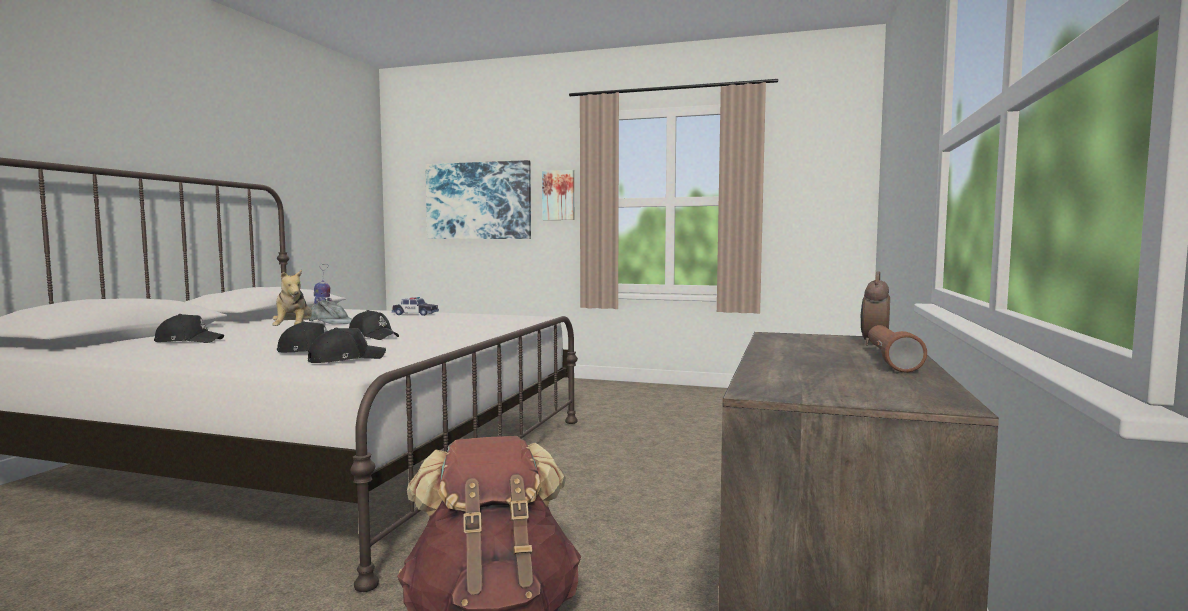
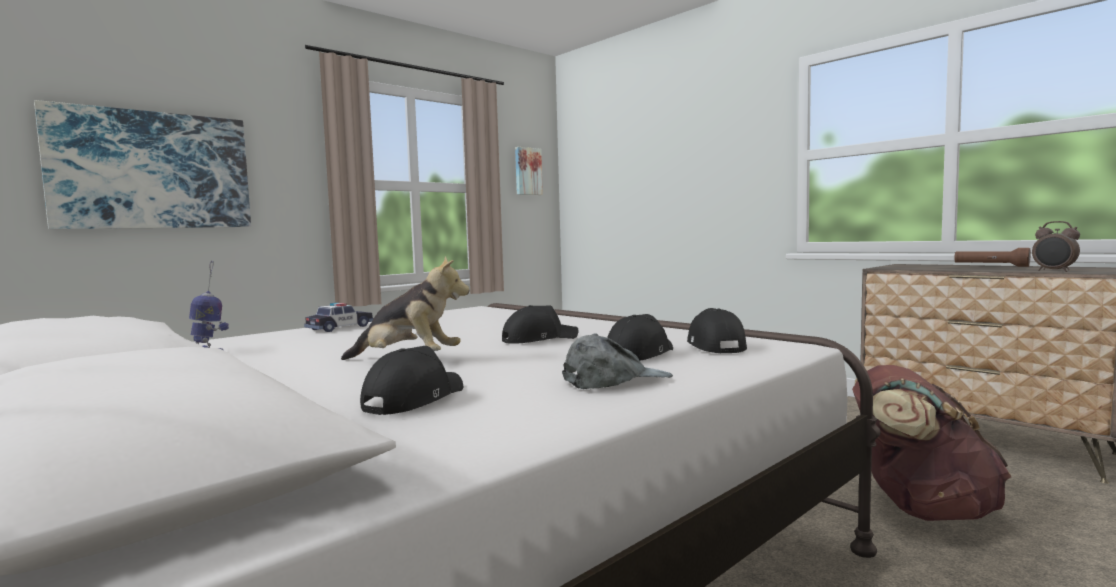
camera: 60 degrees left, 0 degrees up
(331, 322) = (341, 349): grey cap -> grey cap (616, 380)
(559, 195) = (286, 171): picture -> picture (527, 171)
(873, 344) = (924, 265): alarm clock -> alarm clock (1054, 271)

